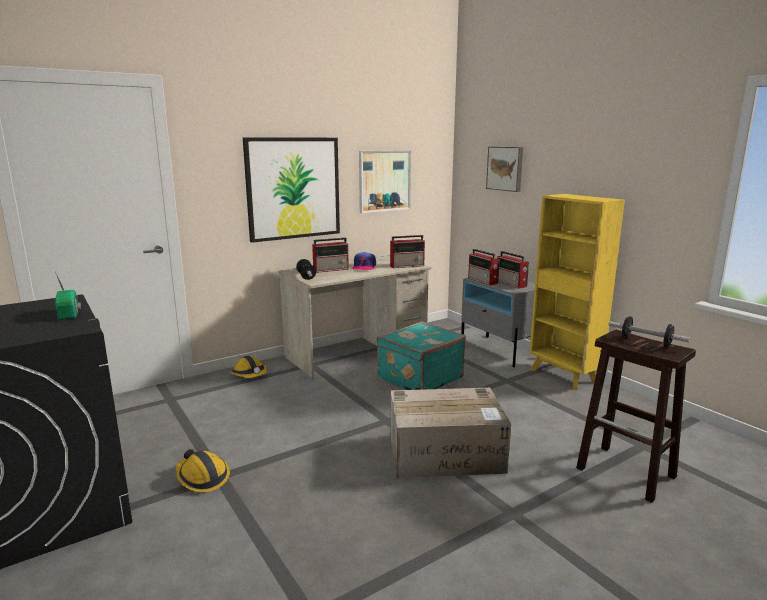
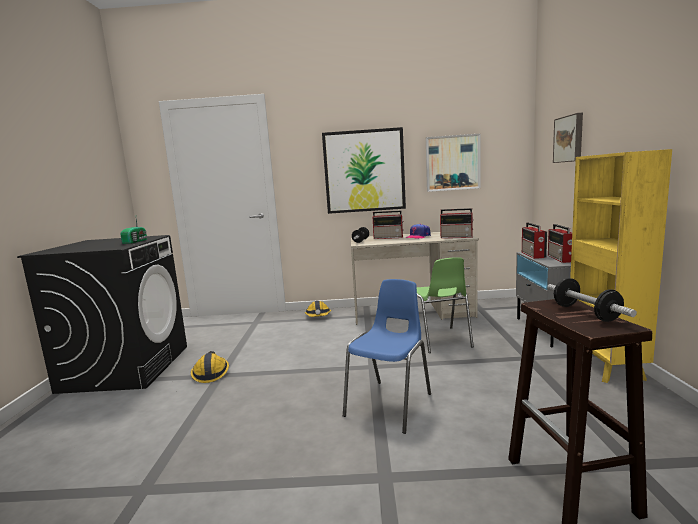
camera: 35 degrees right, 5 degrees down
(418, 379) = (440, 340): turquoise suitcase -> green chair
(447, 453) = (390, 404): cardboard box -> blue chair

